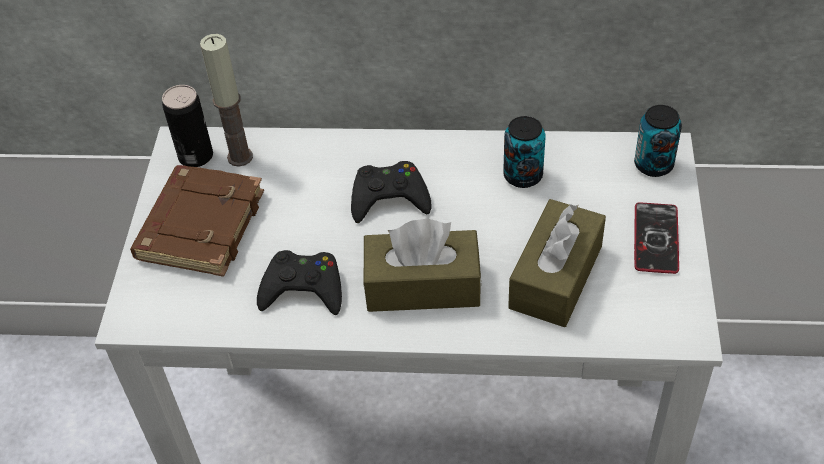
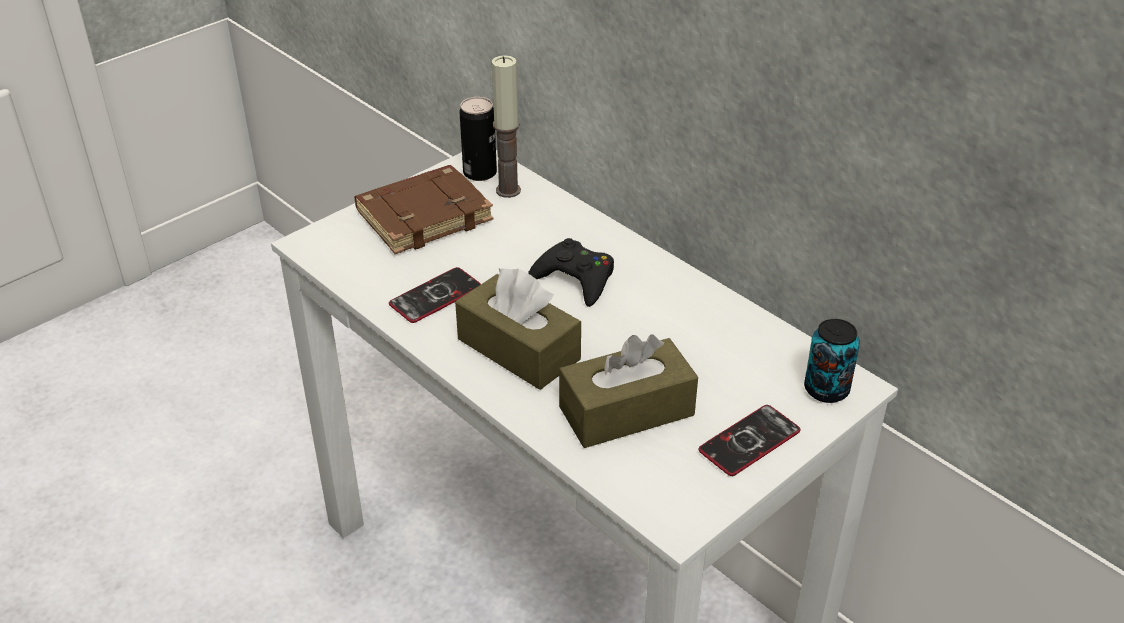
camera: 40 degrees right, 10 degrees down
(303, 289) = (435, 296): black game controller -> phone
(523, 175) = (700, 328): can -> none

